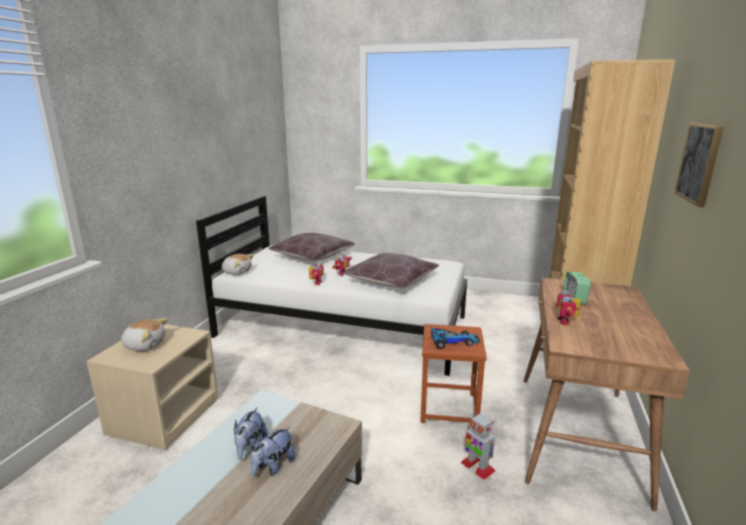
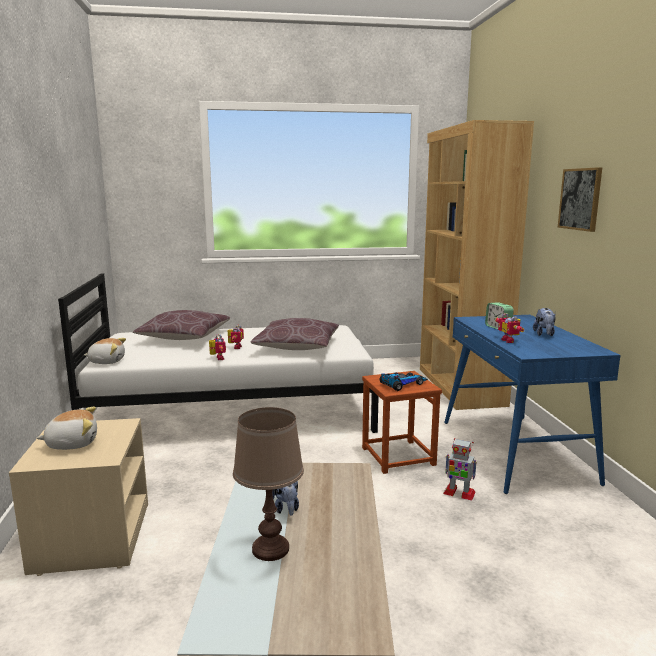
camera: 25 degrees left, 5 degrees down
(200, 488) = (270, 548): none -> brown table lamp
(273, 466) = (325, 514): plush toy -> plush toy (544, 334)
(578, 435) = (516, 451): brown desk -> blue desk

